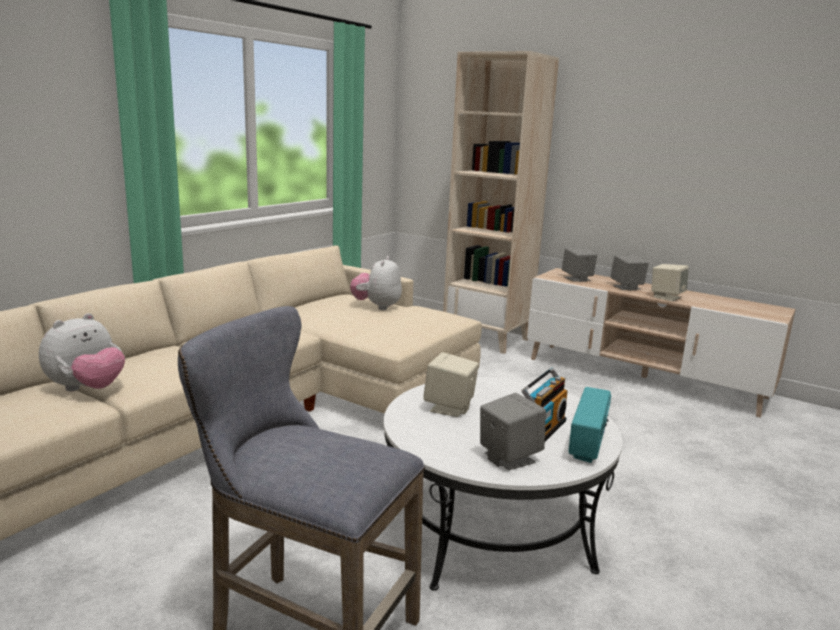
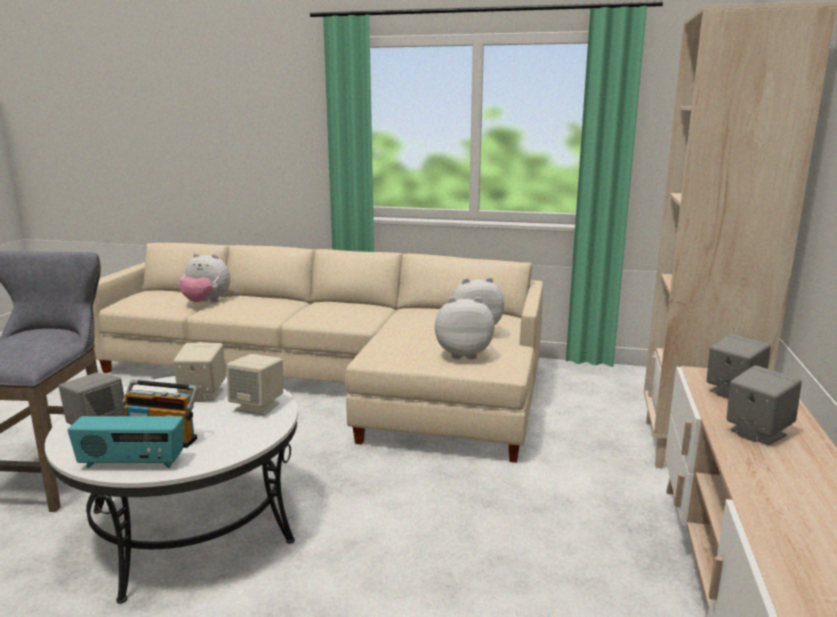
camera: 70 degrees right, 0 degrees up
(424, 319) = (463, 354): none -> plush toy
(666, 297) = (754, 471): beige speaker -> beige speaker (258, 406)

